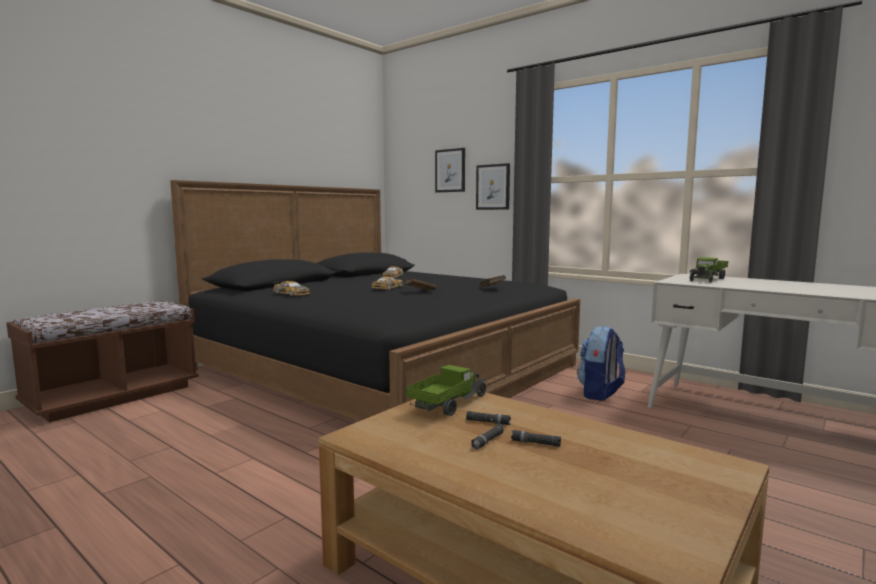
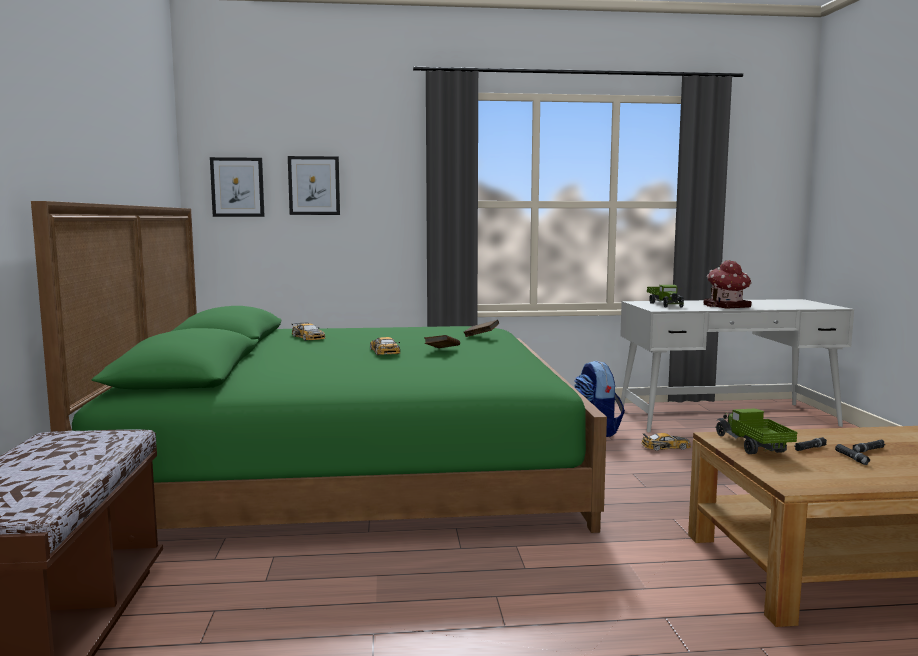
camera: 45 degrees left, 0 degrees up
(291, 293) = (312, 378): toy car -> toy car (666, 447)
(384, 367) = (351, 464): black bed -> green bed
(493, 187) = (385, 210): picture -> picture (237, 187)
(774, 287) = (727, 306): none -> toy house

